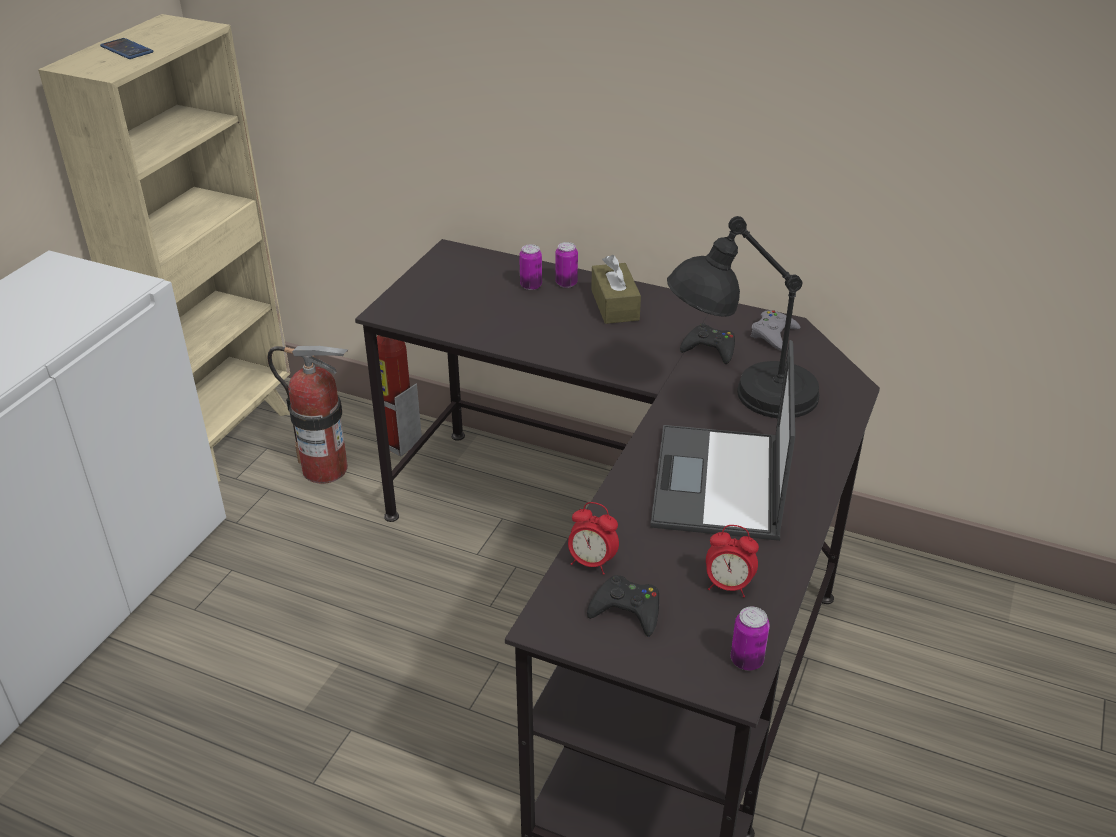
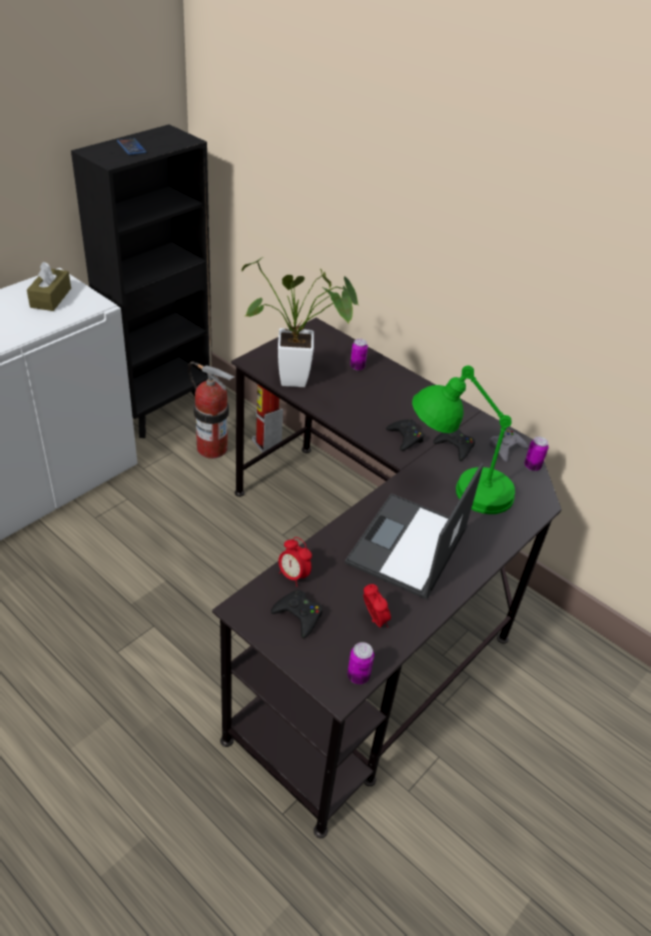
camera: 15 degrees right, 5 degrees up
(226, 435) = (162, 408): beige bookcase -> black bookcase
(466, 320) = (301, 381): none -> potted plant
(566, 283) = (382, 371): can -> can (532, 466)
(615, 305) = (406, 396): brown tissue box -> brown tissue box (51, 298)
(641, 354) = (405, 437): none -> black game controller
(728, 586) = (374, 620): alarm clock -> alarm clock turned 150 degrees counterclockwise
(741, 398) = (457, 489): black table lamp -> green table lamp

